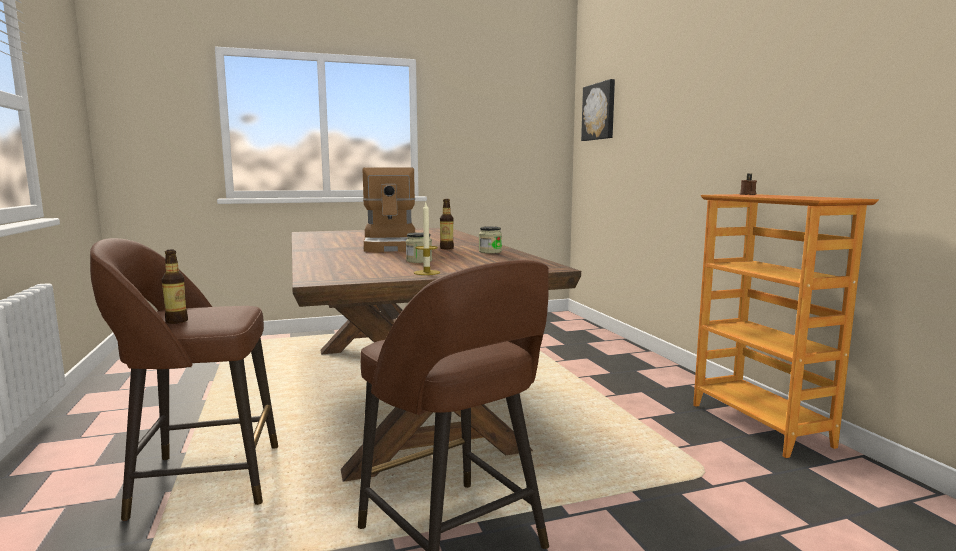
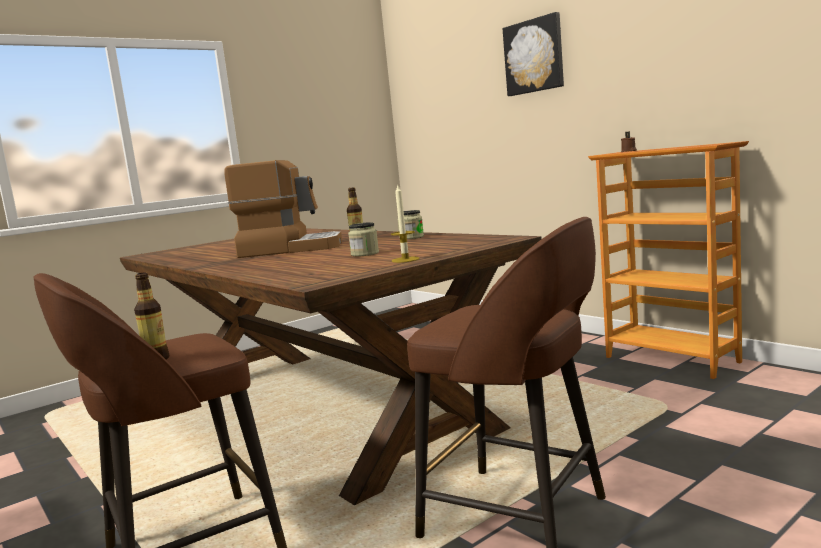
camera: 20 degrees left, 0 degrees up
(391, 246) = (290, 249): coffee machine -> coffee machine turned 60 degrees counterclockwise
(599, 111) = (425, 89): picture -> picture (534, 56)

